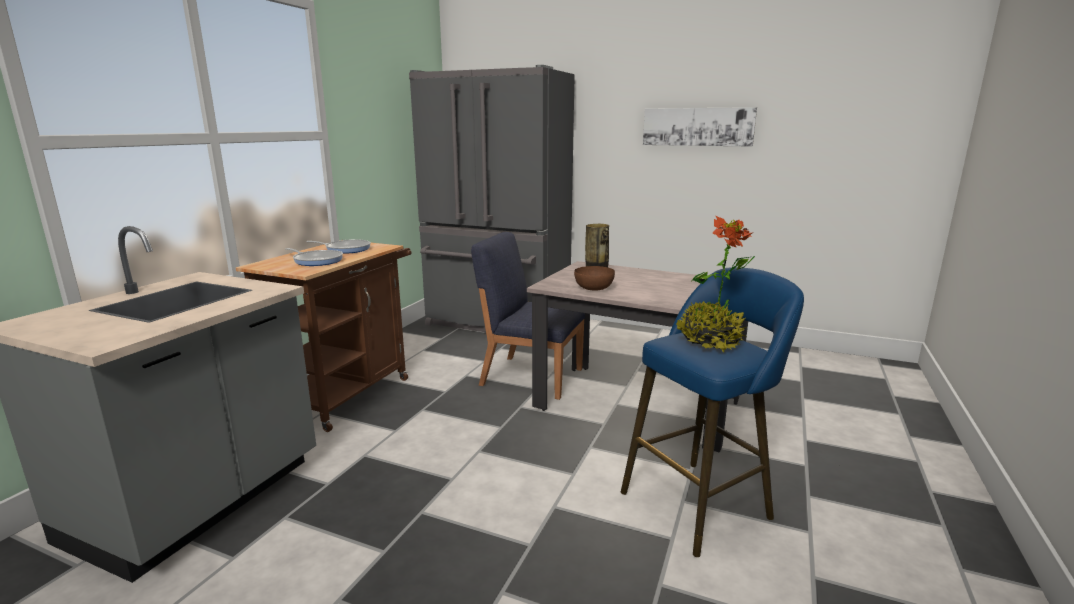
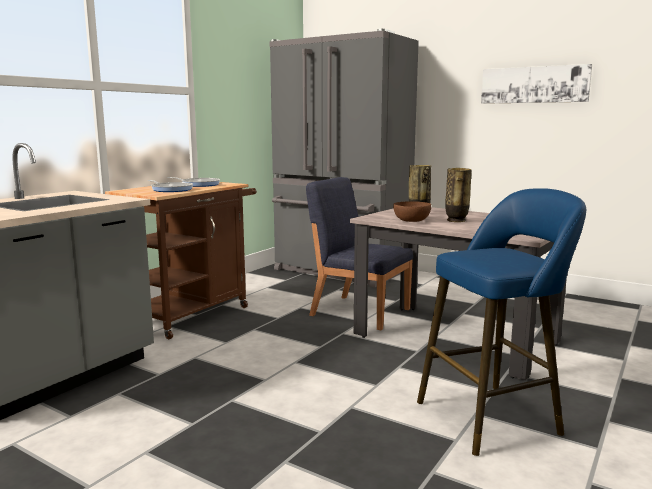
camera: 10 degrees right, 5 degrees down
(640, 286) = (456, 220): none -> vase
(710, 341) = (498, 253): potted plant -> none

